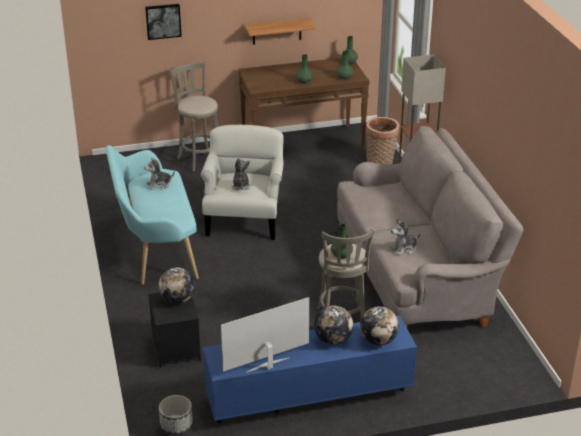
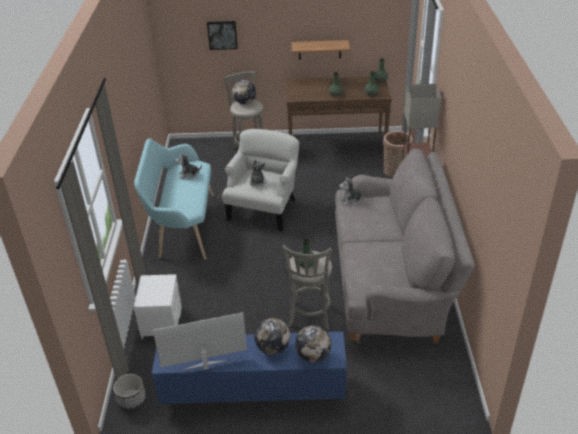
camera: 15 degrees right, 5 degrees up
(175, 348) = (161, 322): black nightstand -> white nightstand
(178, 300) = (161, 285): globe -> globe (245, 102)
(404, 248) = (368, 264): plush toy -> plush toy (351, 200)

